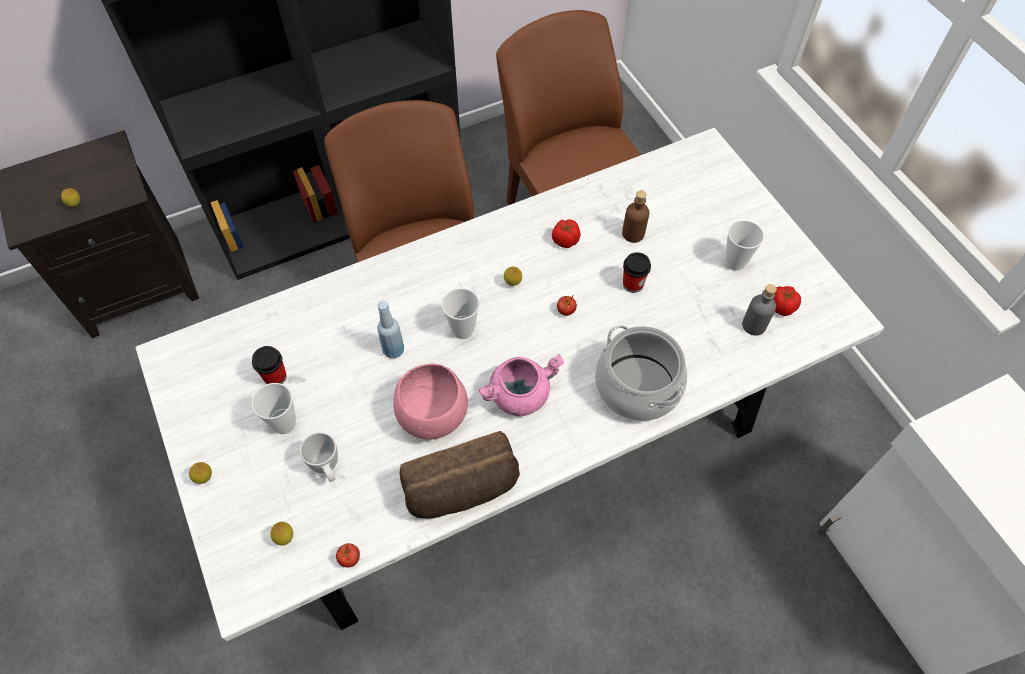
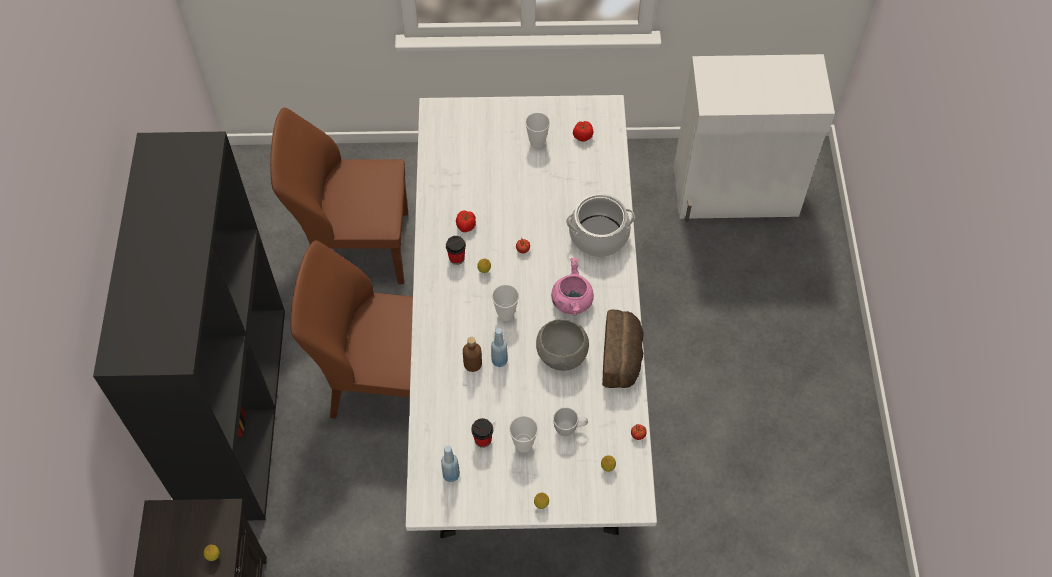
camera: 65 degrees left, 0 degrees up
(216, 363) = (451, 475): none -> blue bottle
(432, 416) = (562, 356): pink bowl -> grey bowl
(633, 234) = (483, 185): brown bottle -> brown bottle (472, 363)
(633, 284) = (523, 204): cup -> cup (456, 258)
(754, 325) = (588, 156): grey bottle -> none

